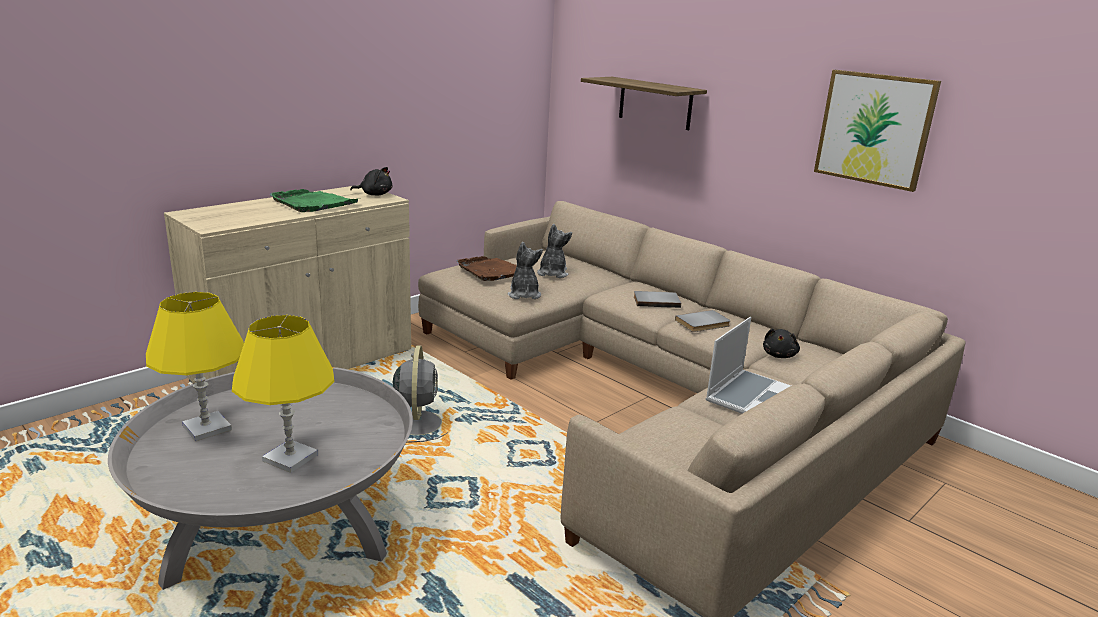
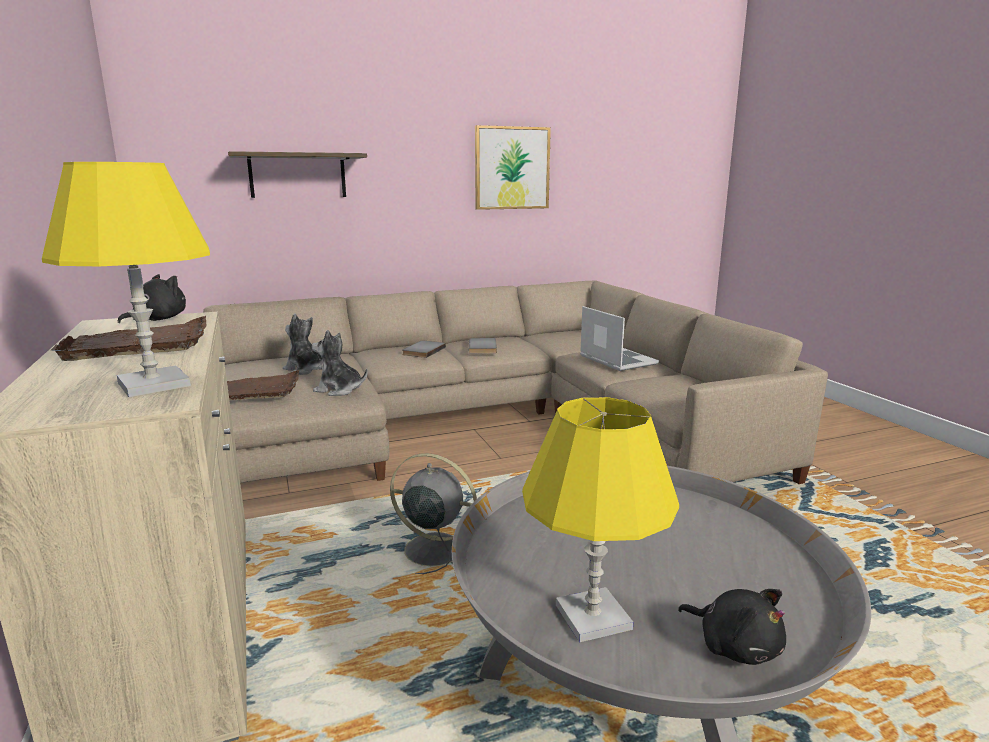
camera: 65 degrees left, 5 degrees down
(290, 457) = (689, 552): yellow table lamp -> yellow table lamp (153, 384)
(313, 203) = (139, 344): green tray -> brown tray
(779, 355) = (552, 343): black plush toy -> black plush toy (735, 646)

